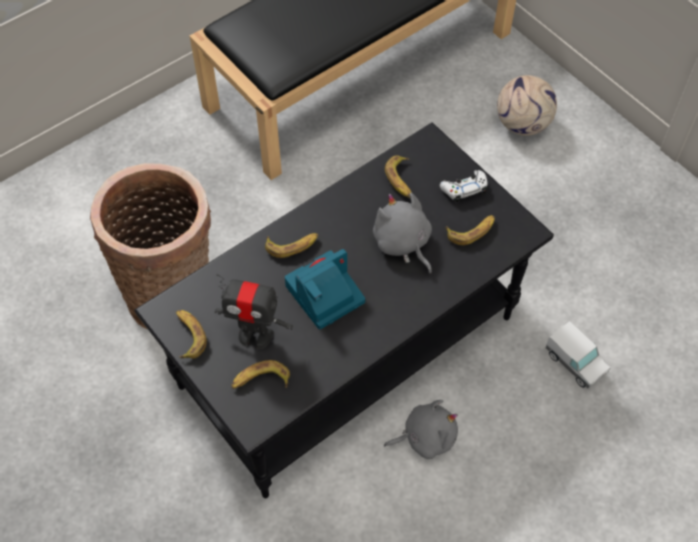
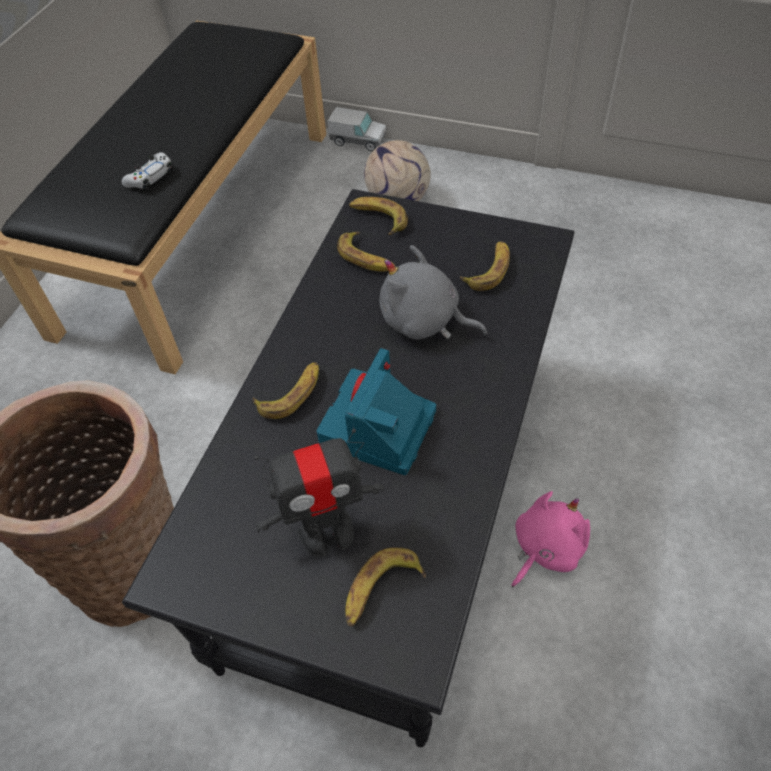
camera: 30 degrees left, 5 degrees down
(188, 336) = (231, 590): banana -> banana (378, 219)
(425, 437) = (545, 548): grey plush toy -> pink plush toy
(464, 189) = (444, 233): white game controller -> white game controller (150, 177)
(575, 363) = (623, 383): toy truck -> toy truck (358, 141)

